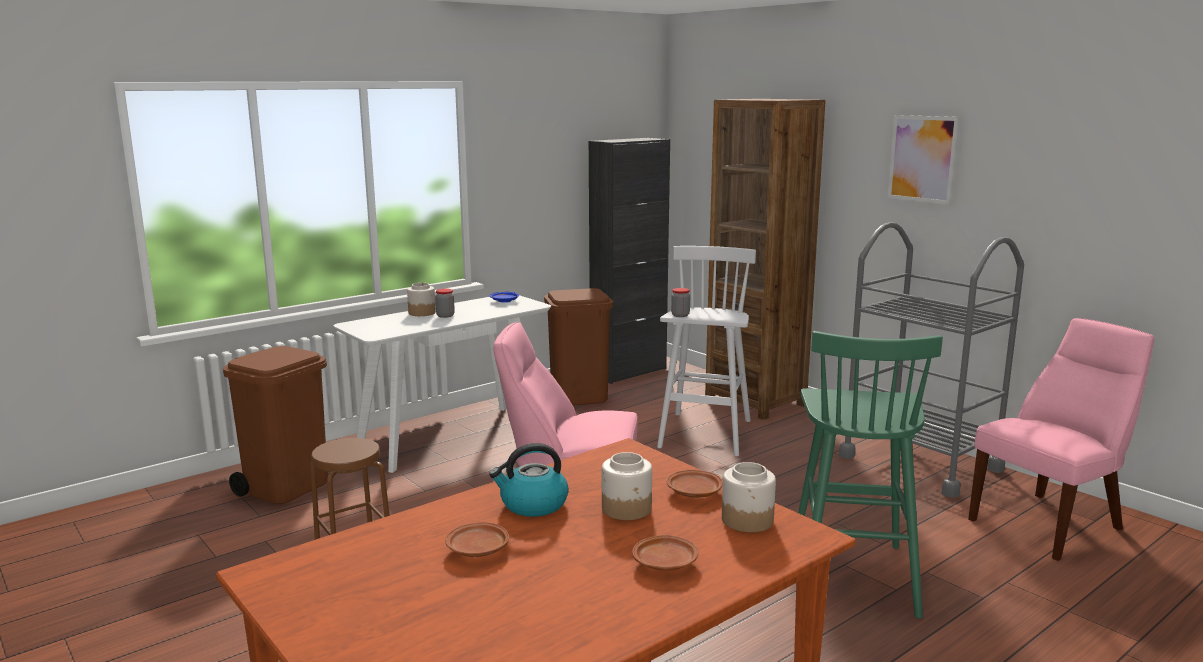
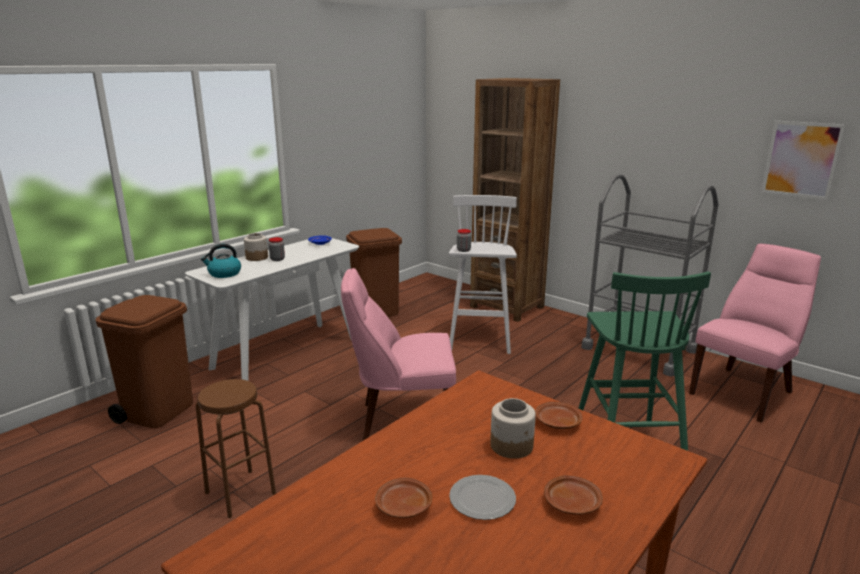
camera: 10 degrees left, 5 degrees up
(533, 505) = (430, 449): kettle -> kettle (224, 274)
(567, 551) = (483, 499): none -> plate
(628, 372) = (406, 288): black cabinet -> none
(748, 520) = (615, 448): jar -> none
(922, 159) = (637, 125): picture -> picture (801, 159)

